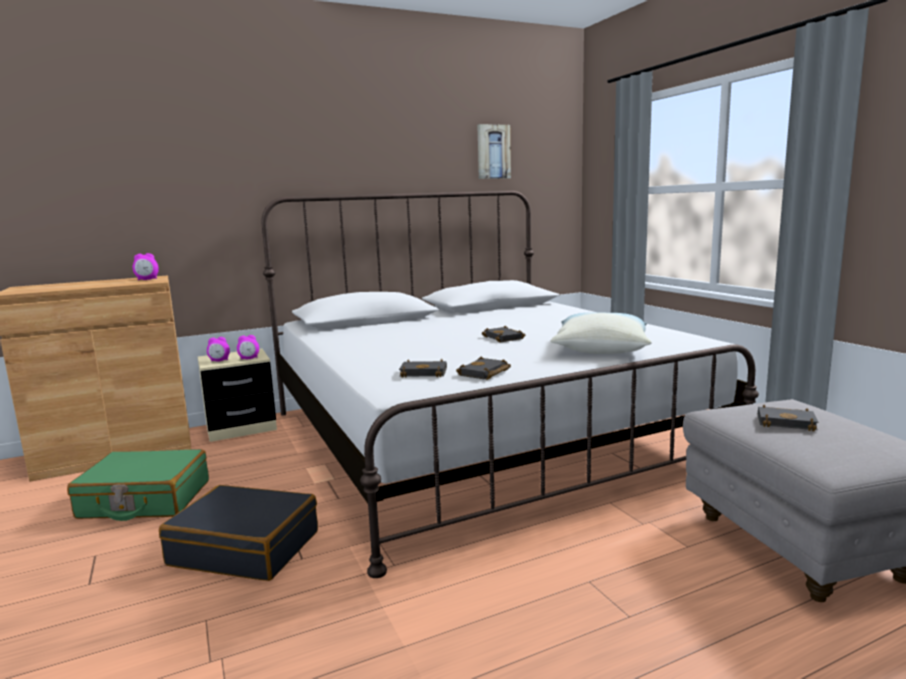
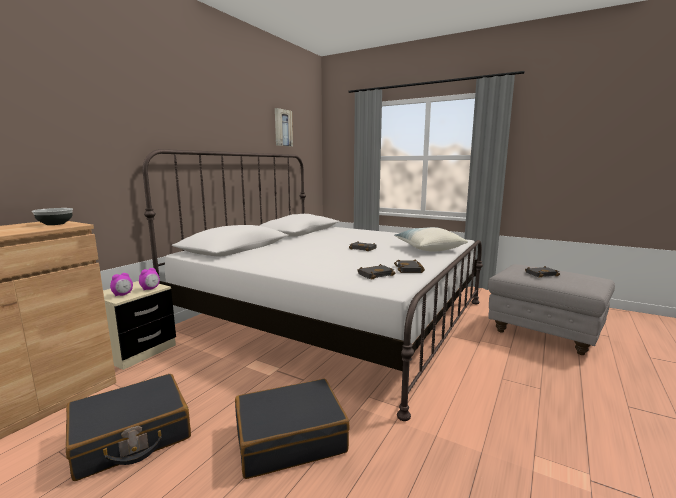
camera: 35 degrees left, 0 degrees up
(145, 500) = (131, 436): green suitcase -> black suitcase
(147, 279) = (55, 224): alarm clock -> bowl

